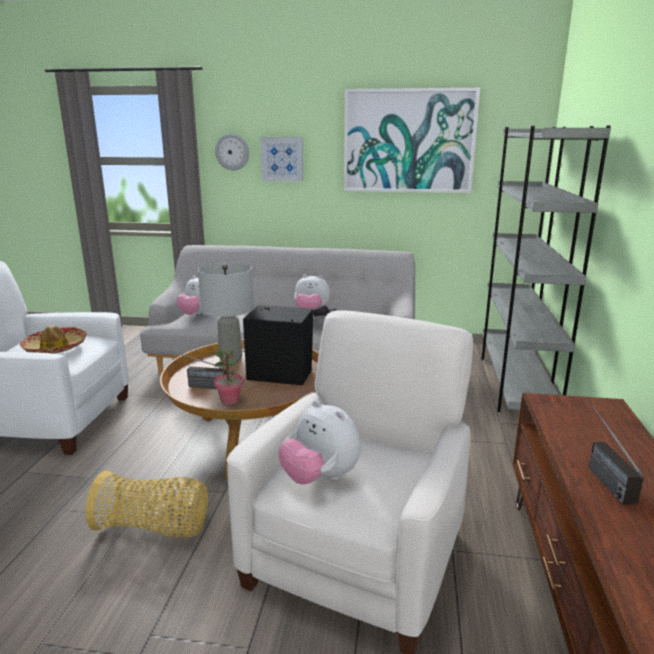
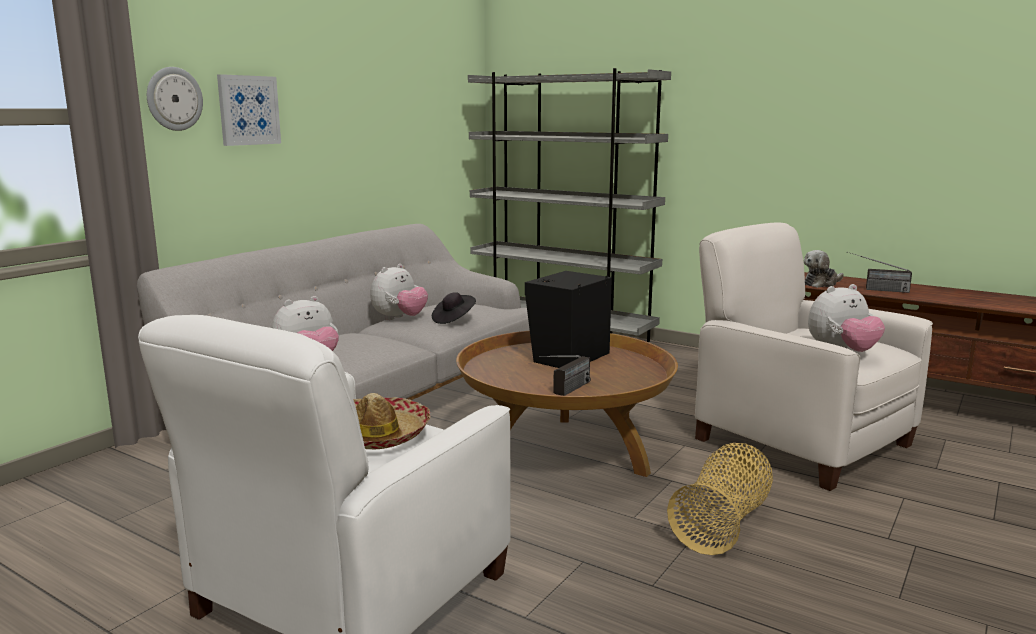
camera: 65 degrees left, 5 degrees down
(230, 400) = (622, 382): potted plant -> none
(231, 358) = (494, 370): grey table lamp -> none
(408, 141) = (383, 87): picture -> none
(575, 434) = (821, 284): none -> plush toy

